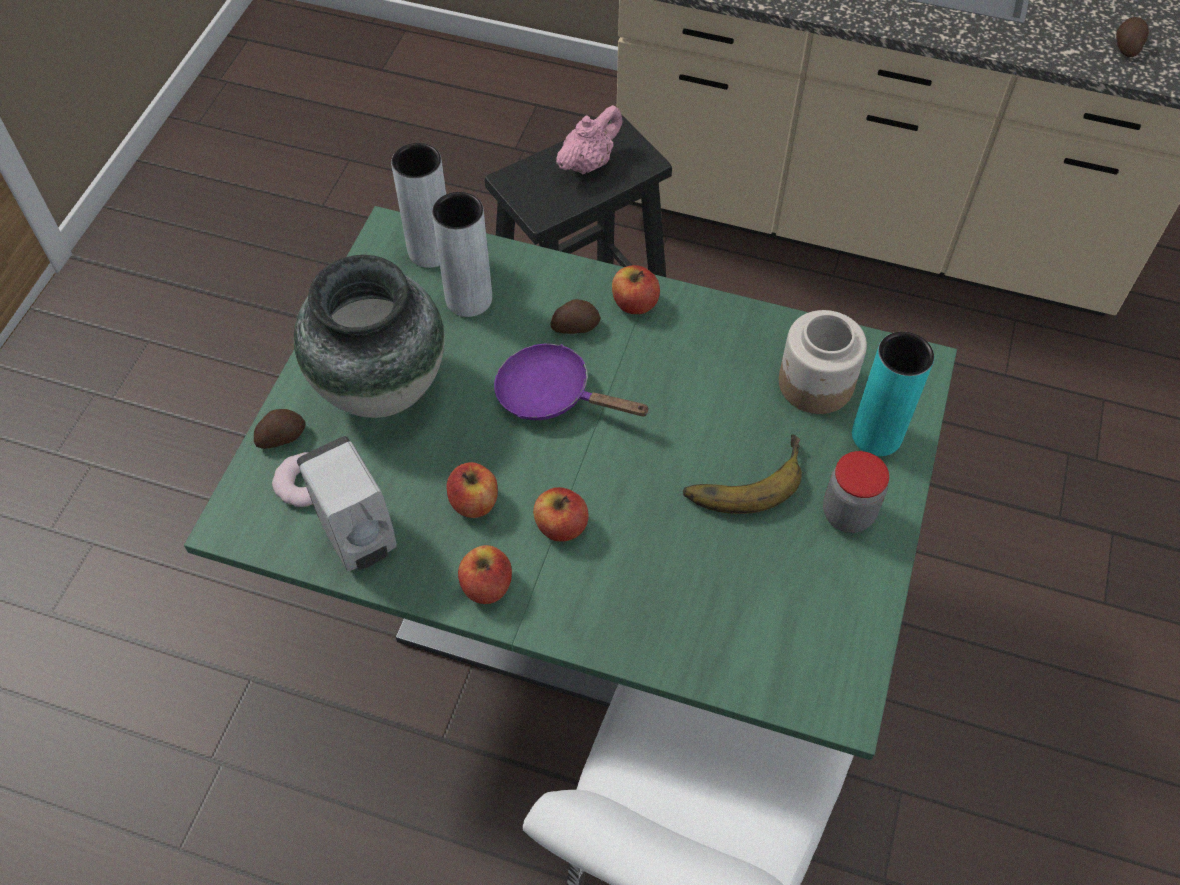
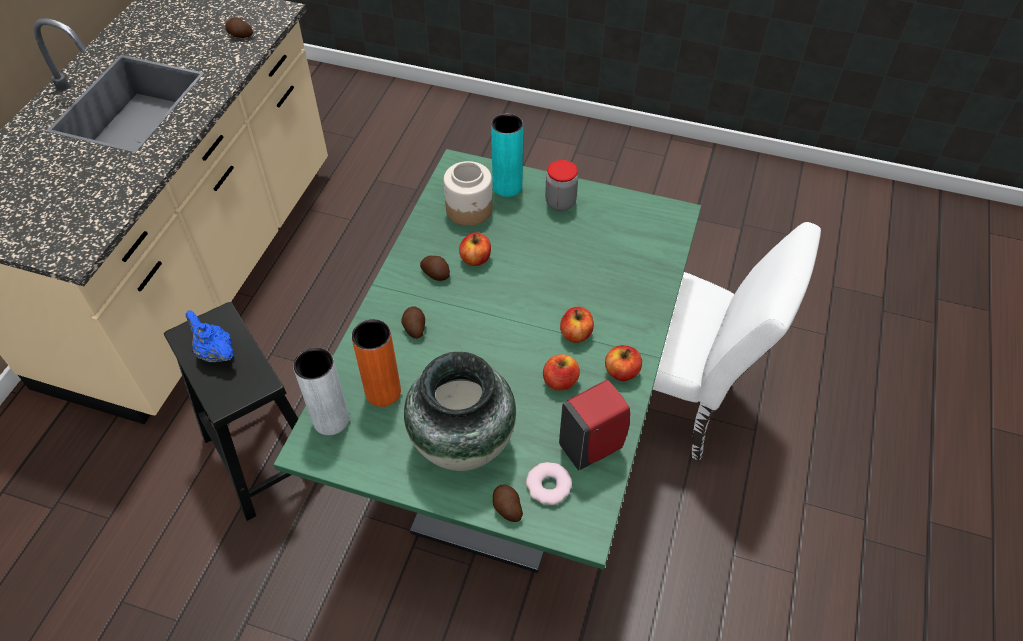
camera: 90 degrees left, 5 degrees down
(360, 539) = (593, 446): white soap dispenser -> red soap dispenser
(469, 299) = (383, 392): grey vase -> orange vase
(552, 395) = (473, 339): purple frying pan -> none
(588, 163) = (214, 352): pink teapot -> blue teapot
(634, 303) = (397, 294): apple -> apple (475, 259)
(677, 346) = (436, 273): none -> potato
(742, 476) = (537, 246): banana -> none

